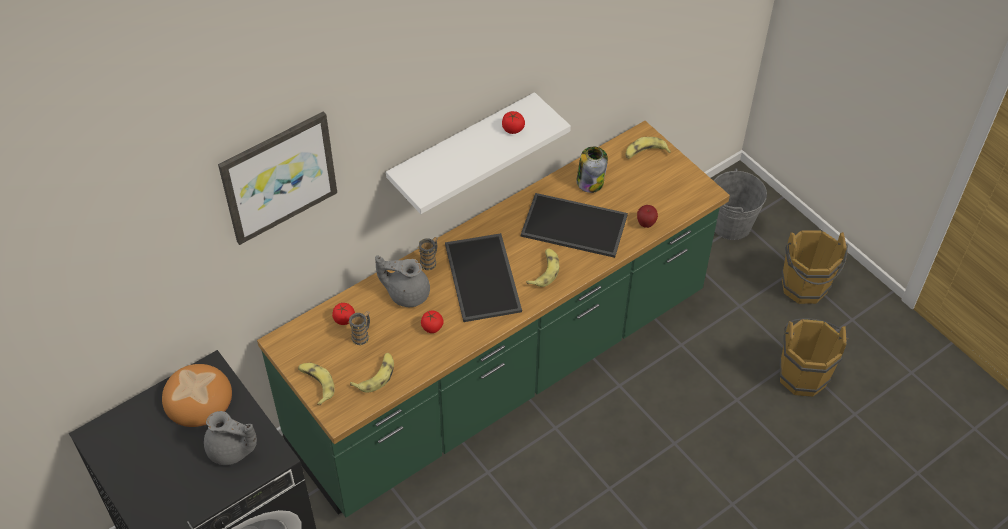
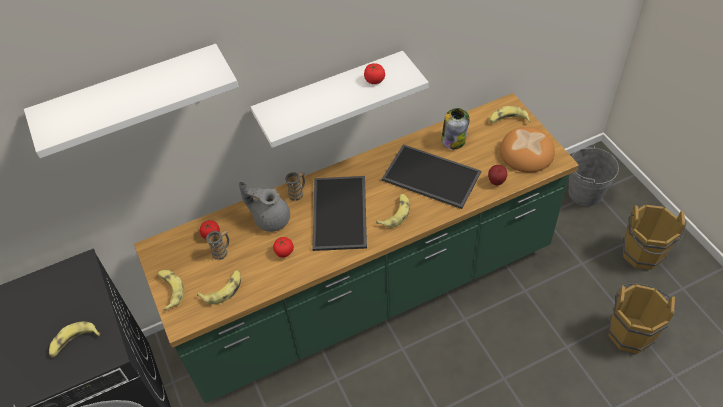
camera: 15 degrees right, 0 degrees up
(198, 399) = (62, 290): bread -> bread (526, 153)
(231, 450) = (74, 342): grey teapot -> banana
(278, 176) = (131, 96): picture -> white shelf

